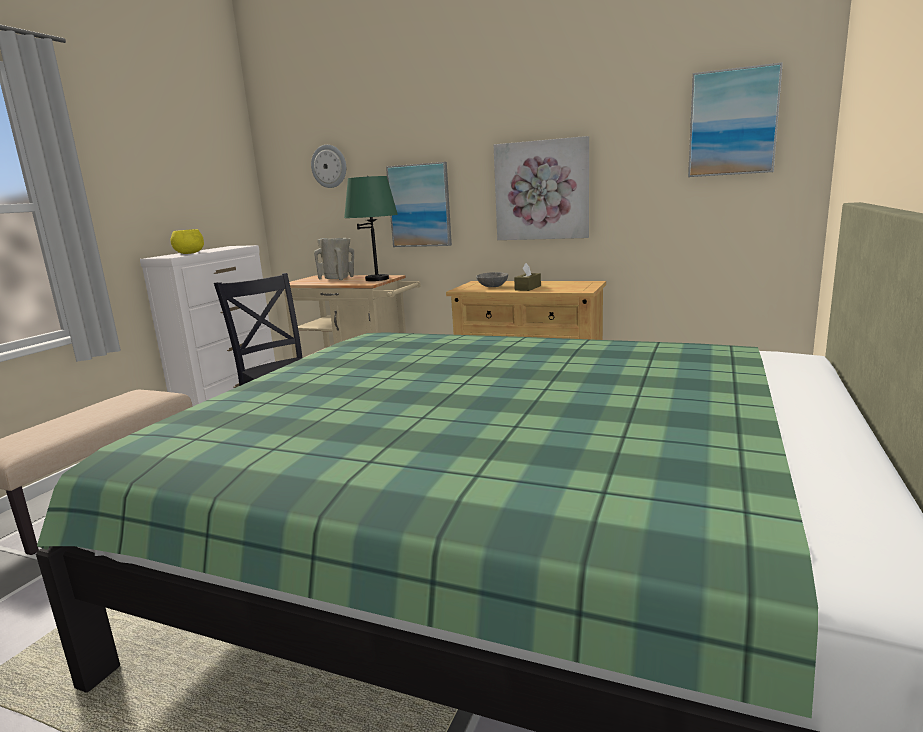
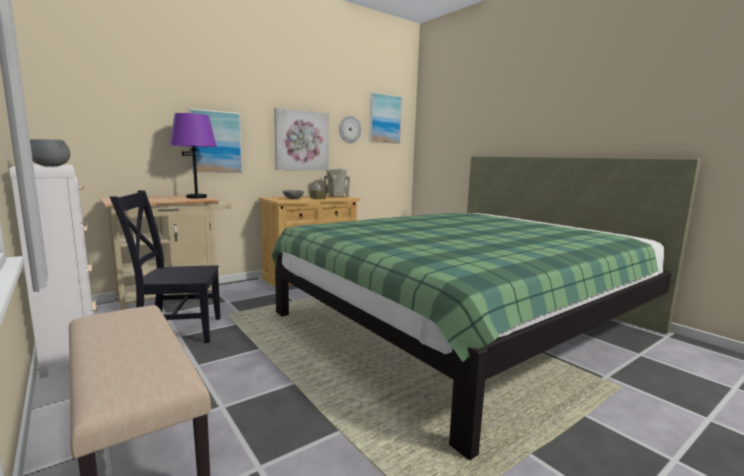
camera: 60 degrees left, 5 degrees down
(190, 253) = (51, 166): yellow bowl -> grey bowl
(329, 166) = (123, 98): wall clock -> wall clock (349, 129)
(338, 278) = (151, 198): beige vase -> beige vase (336, 196)
(377, 279) = (196, 197): green table lamp -> purple table lamp

